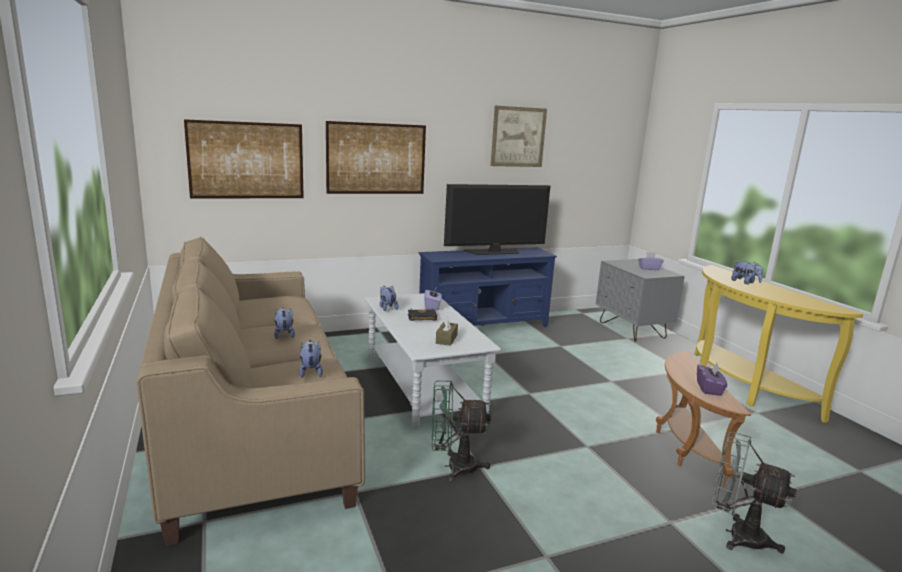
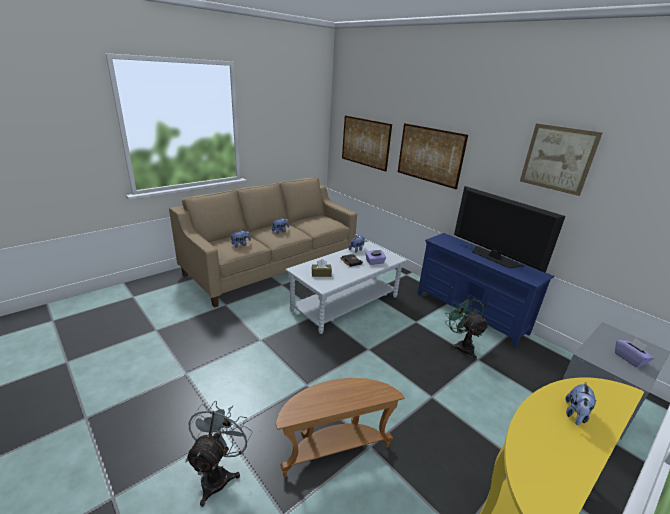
camera: 70 degrees right, 10 degrees up
(453, 467) = (257, 330): green fan -> green fan (461, 345)
(709, 389) = (317, 404): purple tissue box -> none

